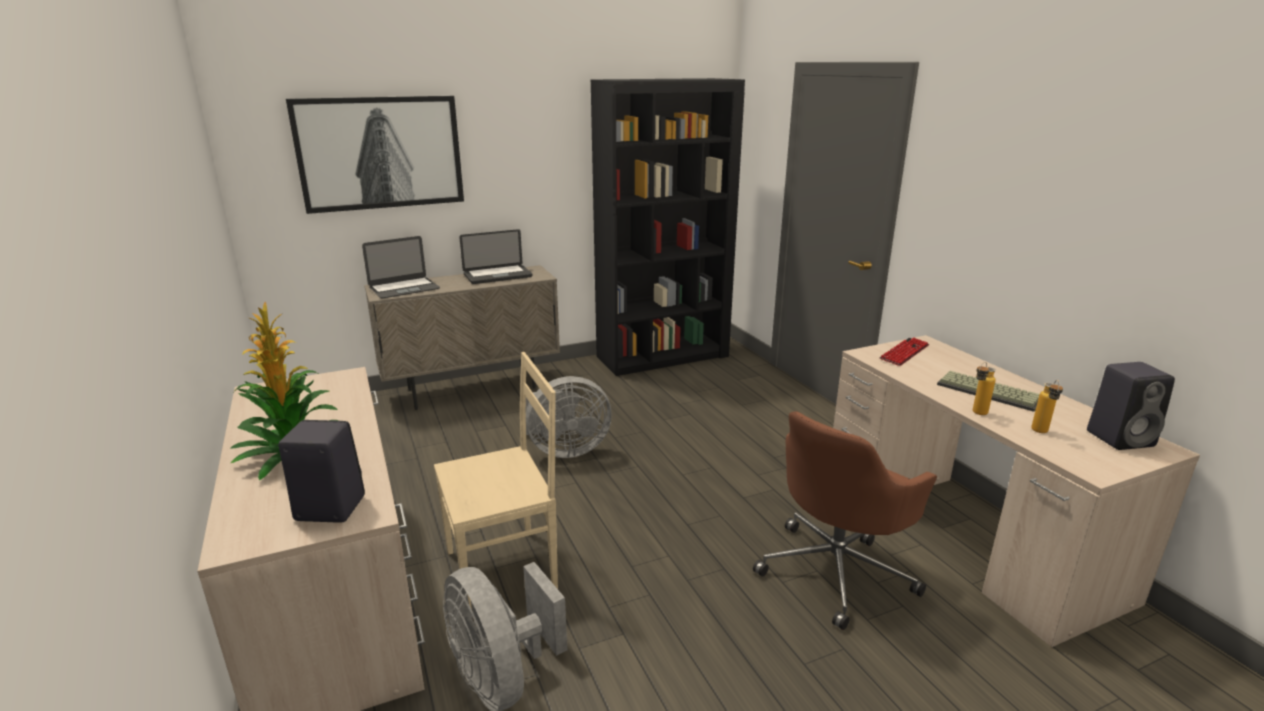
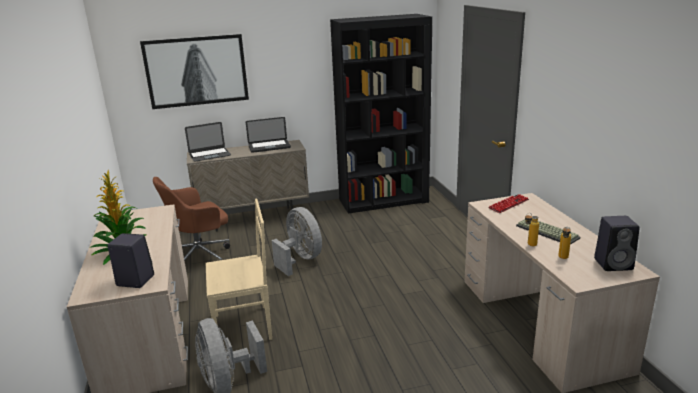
camera: 10 degrees right, 0 degrees up
(565, 450) = (300, 259): grey fan -> grey fan turned 120 degrees counterclockwise
(836, 570) = (444, 340): brown office chair -> brown office chair (200, 256)

